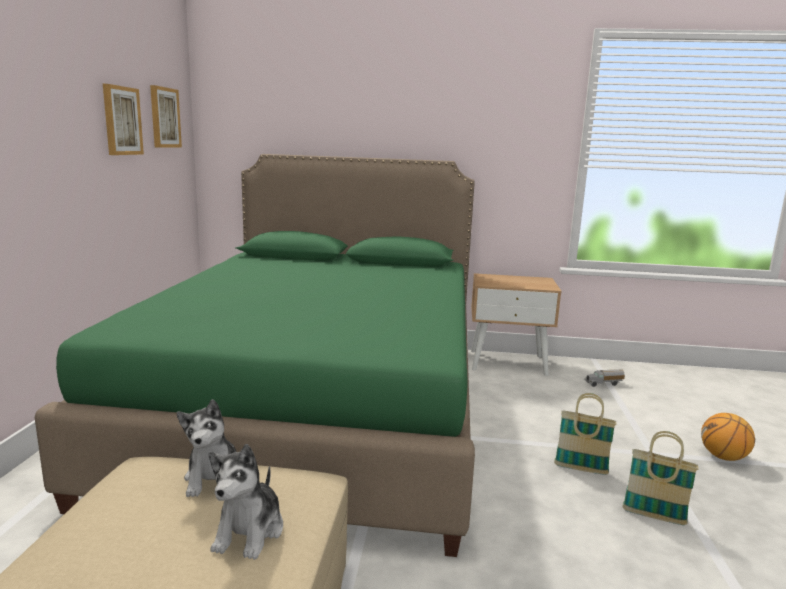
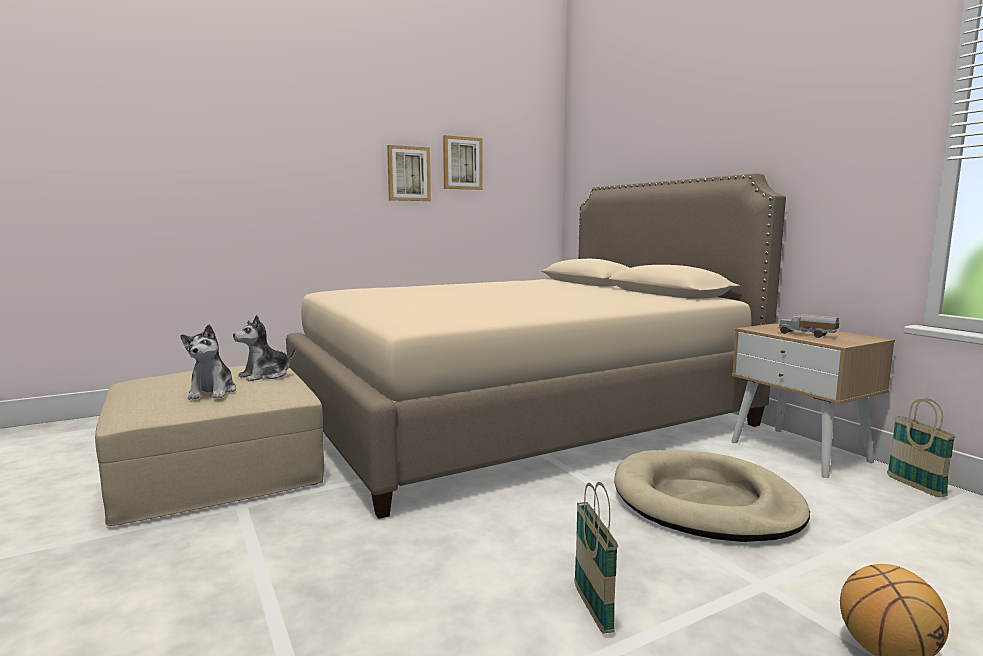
camera: 55 degrees right, 5 degrees down
(164, 117) = (519, 161): picture -> picture (408, 173)
(249, 532) = (212, 392): plush toy -> plush toy turned 75 degrees counterclockwise
(319, 407) = (517, 416): green bed -> beige bed
(548, 419) = (705, 502): none -> beige dog bed
(581, 469) = (624, 543): basket -> basket (915, 486)
(604, 384) = (901, 515): toy truck -> toy truck (806, 335)

